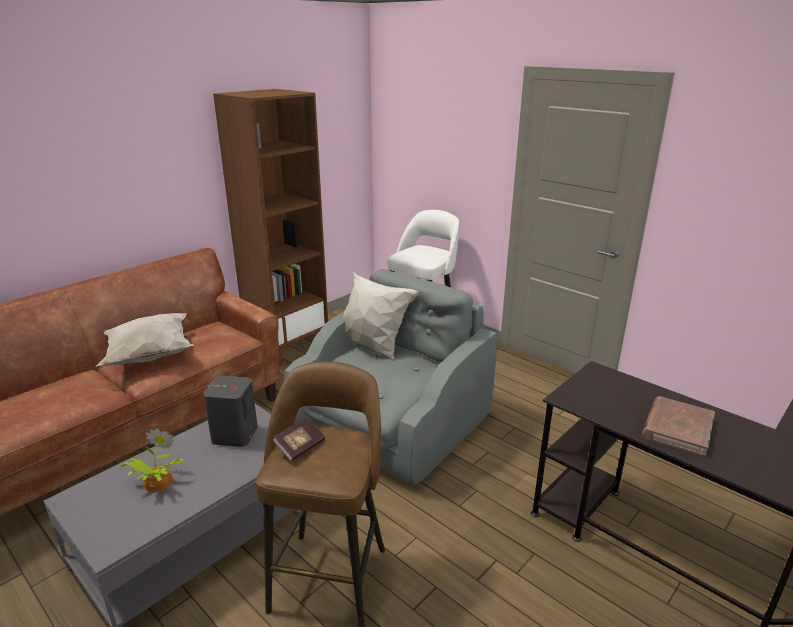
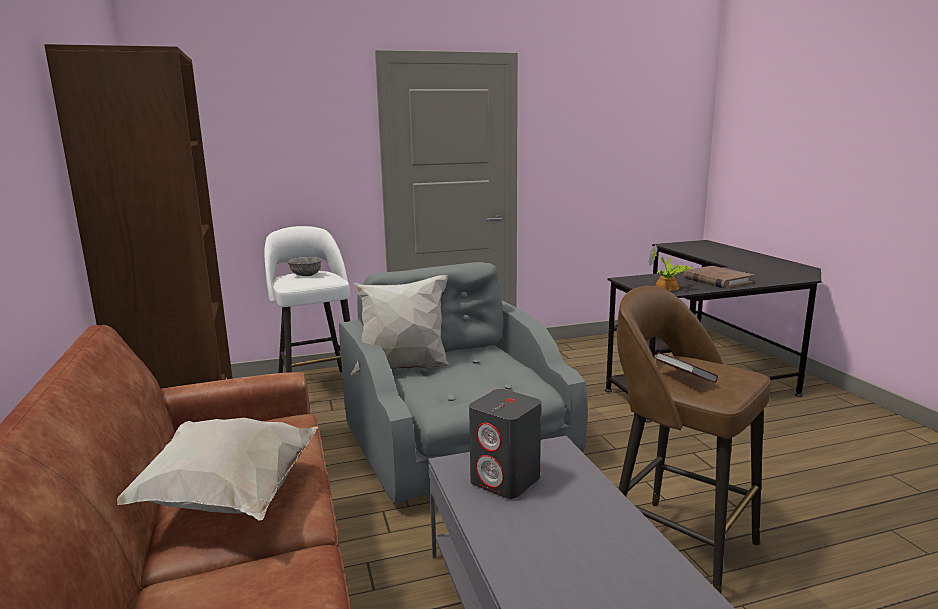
camera: 60 degrees left, 10 degrees down
(156, 483) = (574, 558): potted plant -> potted plant (668, 287)
(424, 250) = (305, 275): none -> grey bowl

